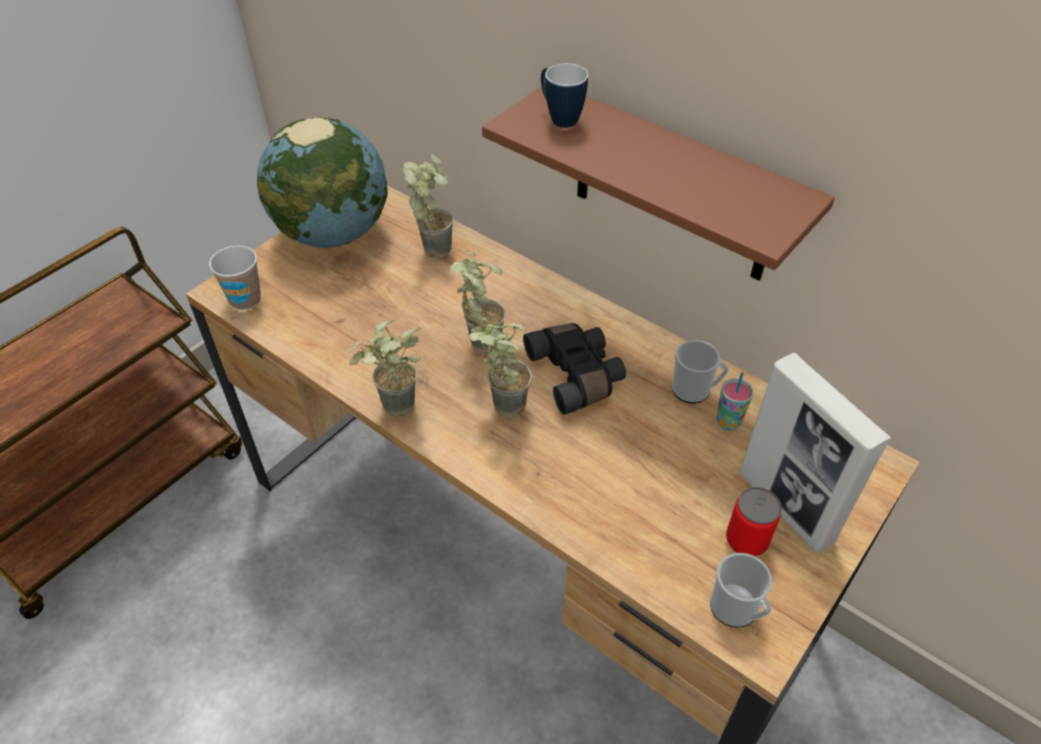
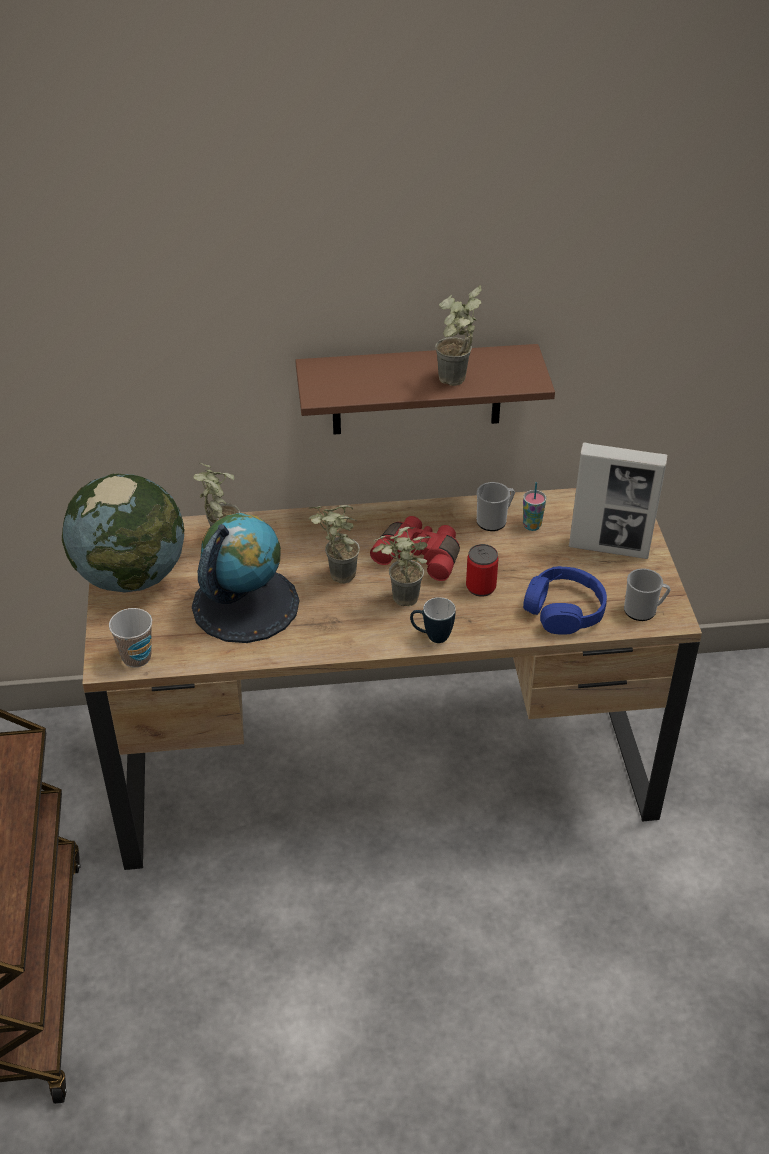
camera: 45 degrees left, 5 degrees down
(377, 314) = (245, 604): none -> globe
(393, 413) = (343, 649): potted plant -> potted plant (455, 383)
(559, 118) = (339, 378): mug -> mug (431, 636)
(577, 375) = (420, 556): black binoculars -> red binoculars
(646, 538) = (564, 610): none -> blue headphones
(746, 540) = (610, 576): can -> can (481, 587)

